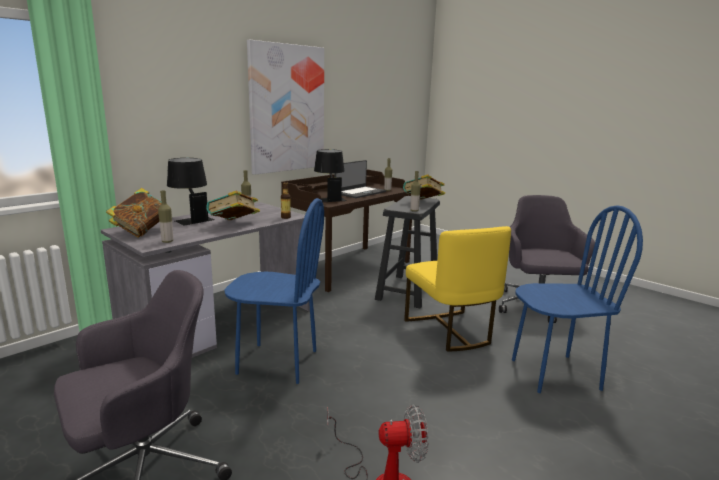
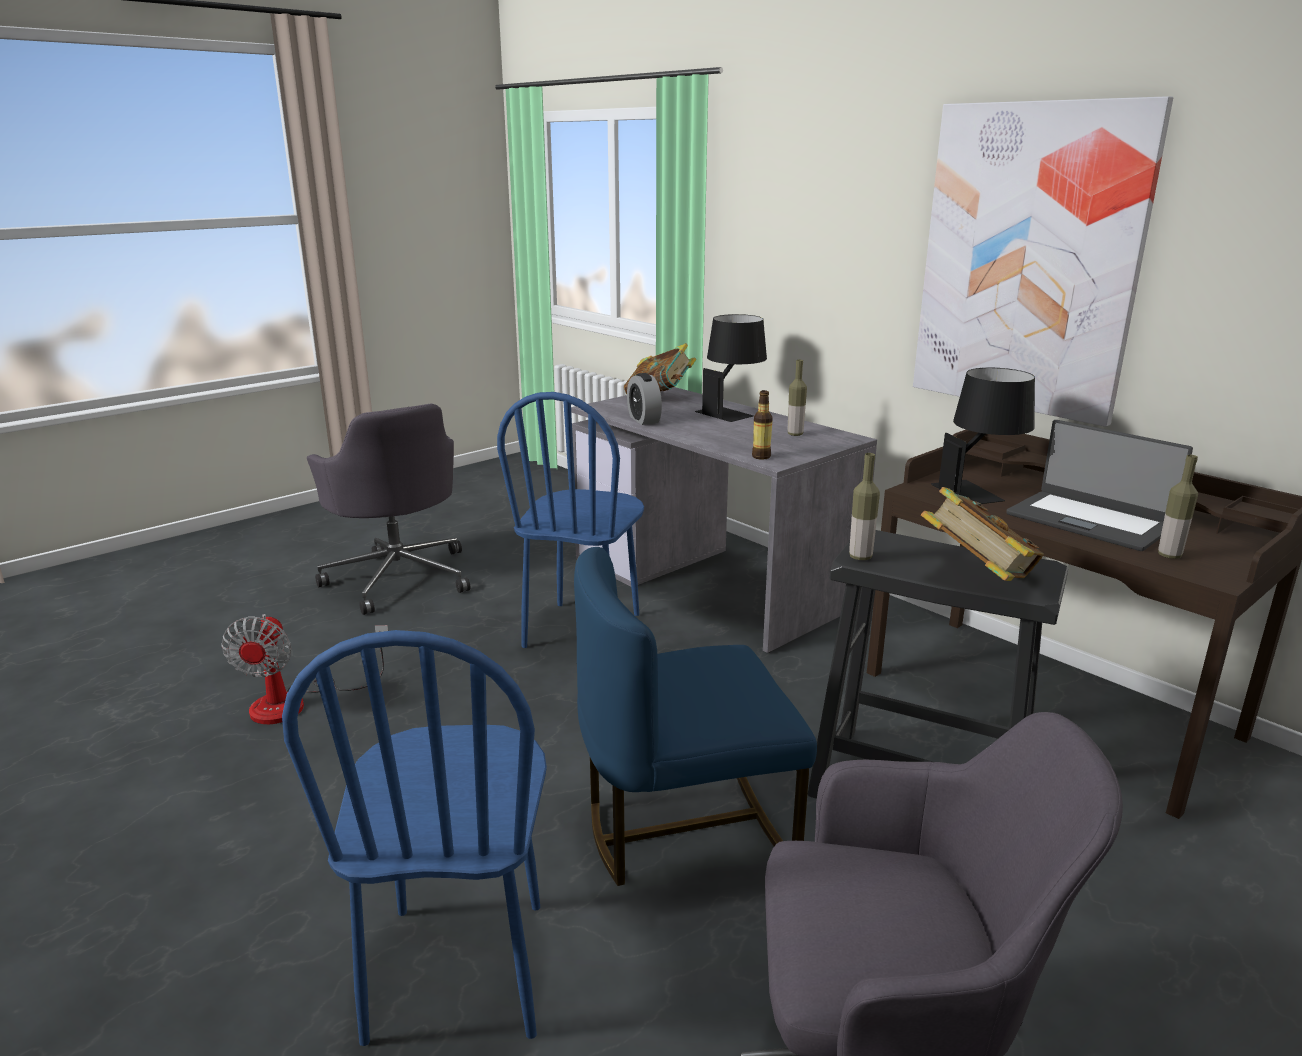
camera: 95 degrees right, 5 degrees up
(167, 241) = (613, 411): bottle -> none
(197, 235) = (644, 420): none -> alarm clock
(234, 224) = (704, 432): book -> none
(450, 331) = (685, 828): yellow chair -> blue chair

